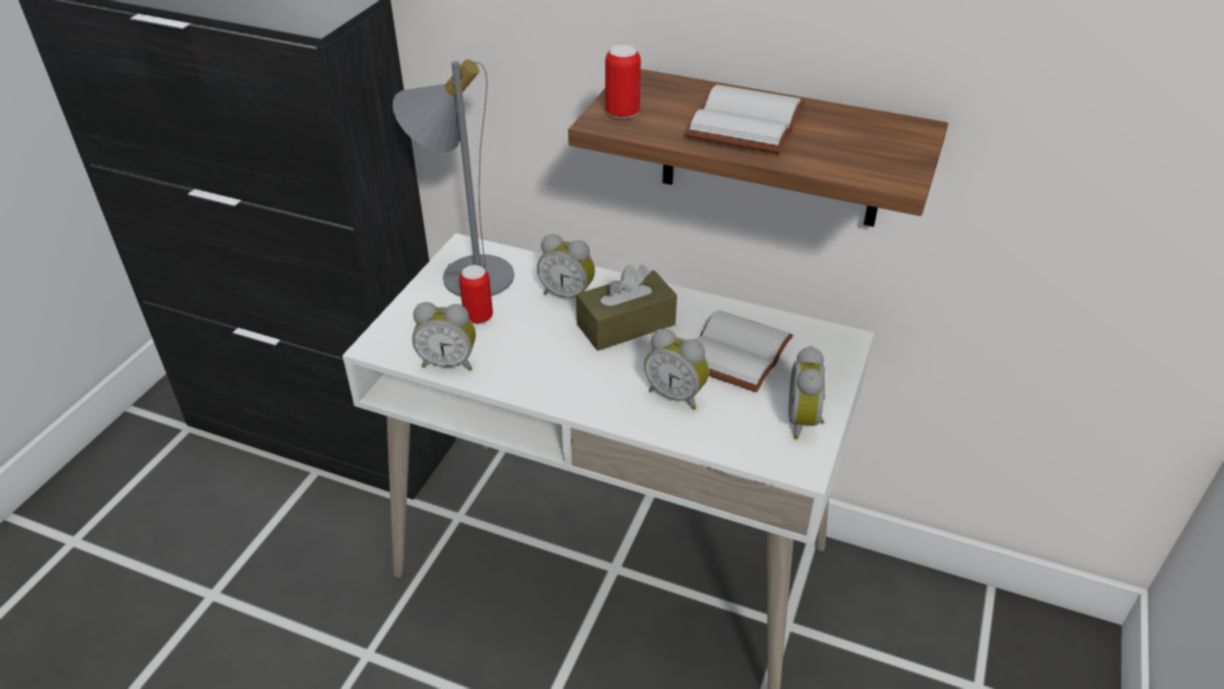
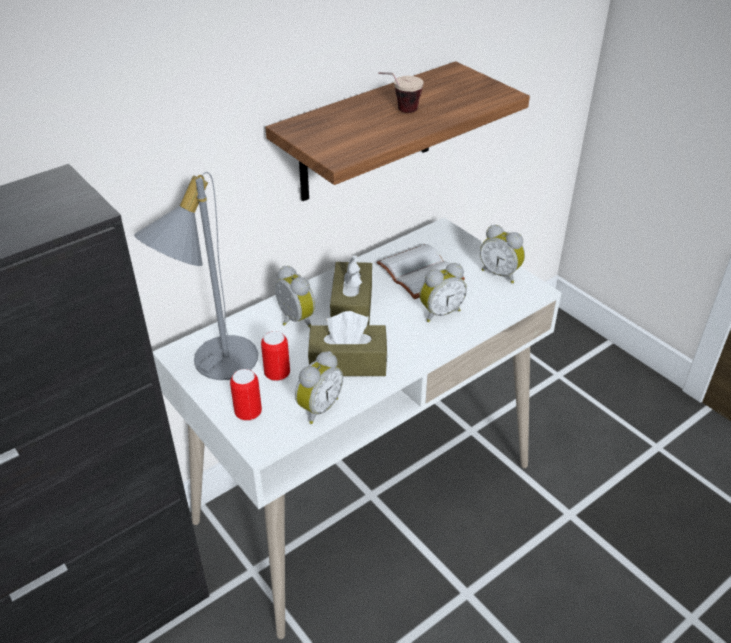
camera: 60 degrees left, 0 degrees up
(532, 357) = (348, 362): none -> brown tissue box
(568, 295) = (294, 320): alarm clock -> alarm clock turned 90 degrees counterclockwise
(622, 113) = (336, 147): can -> can (248, 413)
(748, 124) = (398, 112): white book -> cup

